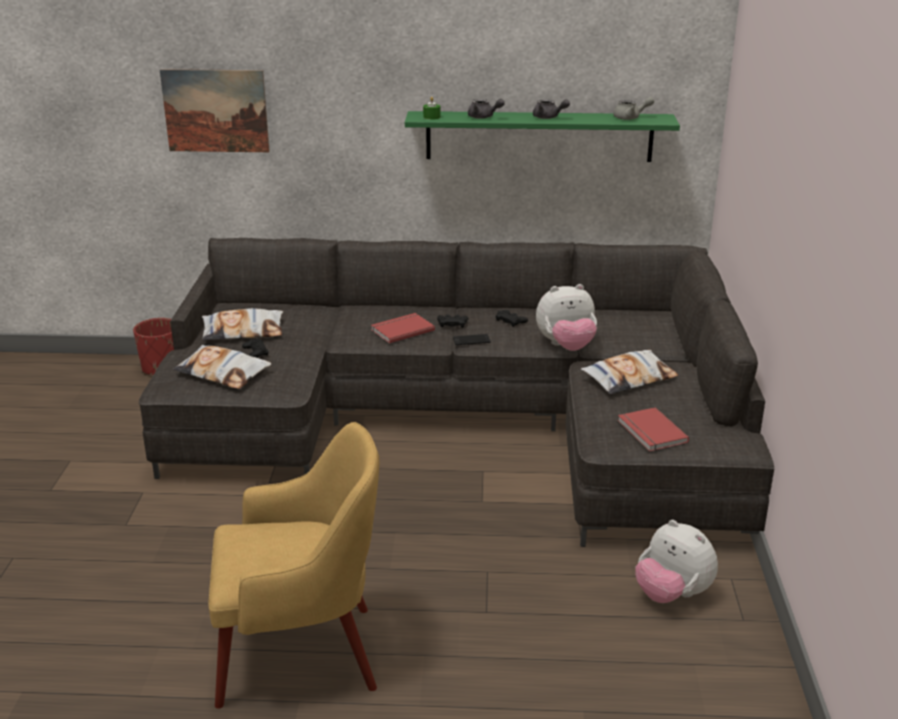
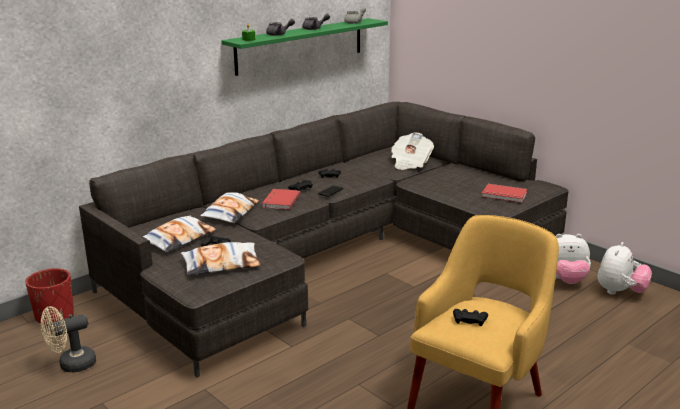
camera: 45 degrees left, 5 degrees down
(104, 417) = (71, 365): none -> beige fan
(215, 111) = (76, 64): picture -> none
(272, 541) = (469, 319): none -> black game controller
(566, 346) = (382, 177): plush toy -> plush toy (620, 292)
(629, 378) = (443, 178): pillow -> pillow (230, 213)
(636, 341) = (410, 163): none -> newspaper

